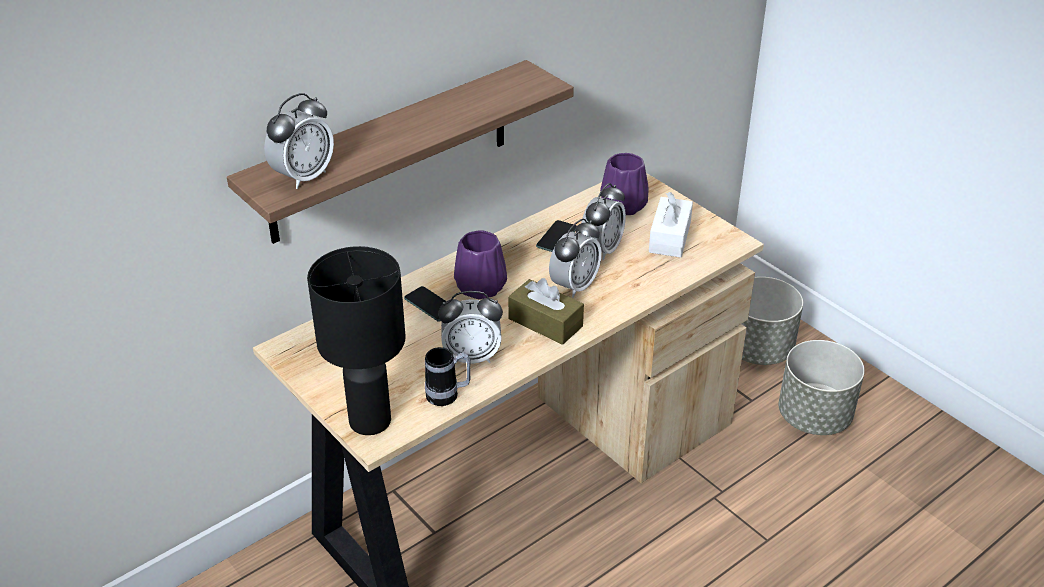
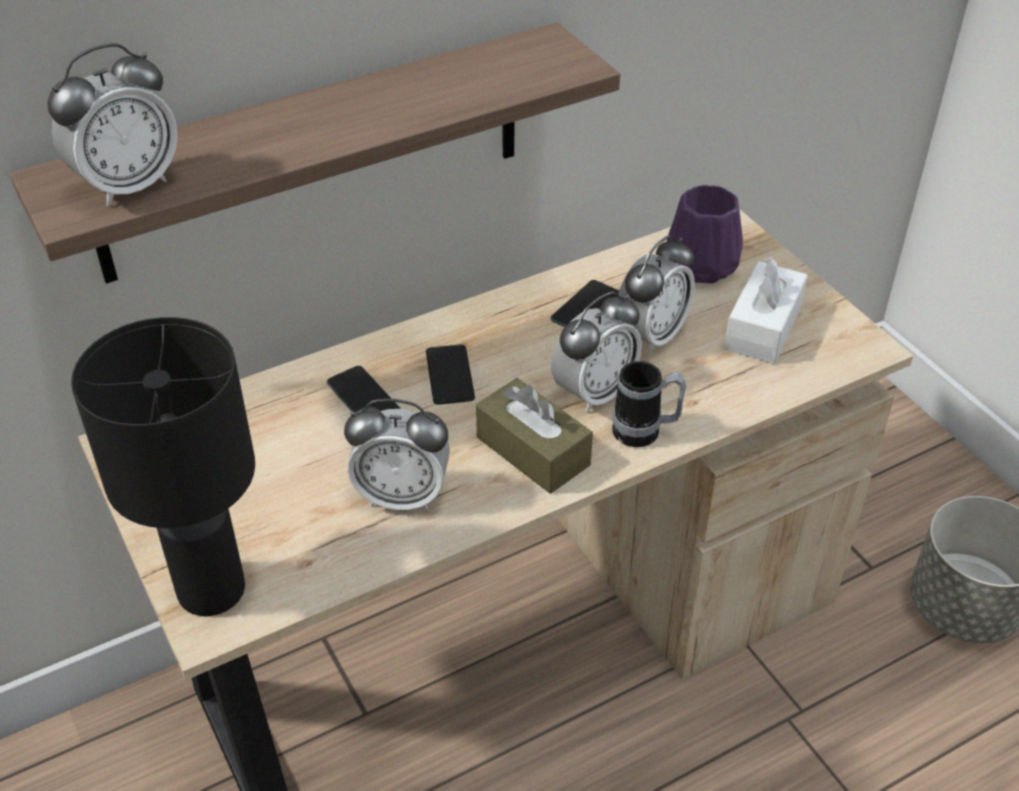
camera: 10 degrees right, 5 degrees up
(448, 396) = (346, 561): mug -> mug (645, 433)
(481, 286) = (450, 375): purple vase -> phone
(757, 349) = (894, 487): grey planter -> none

